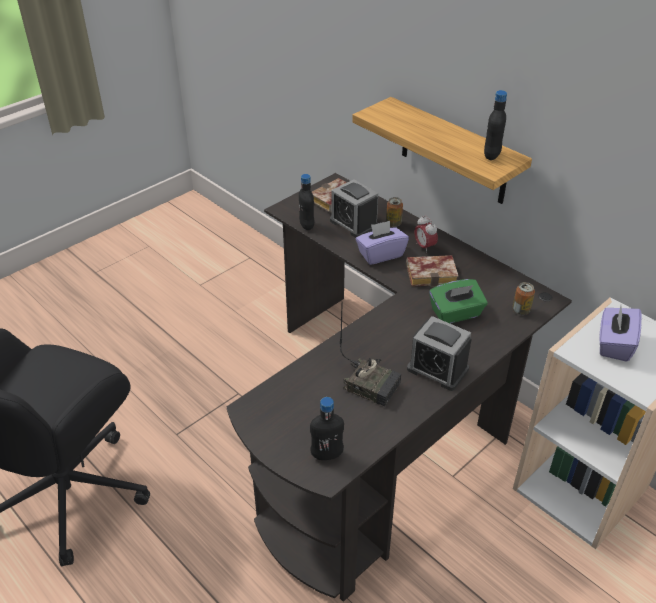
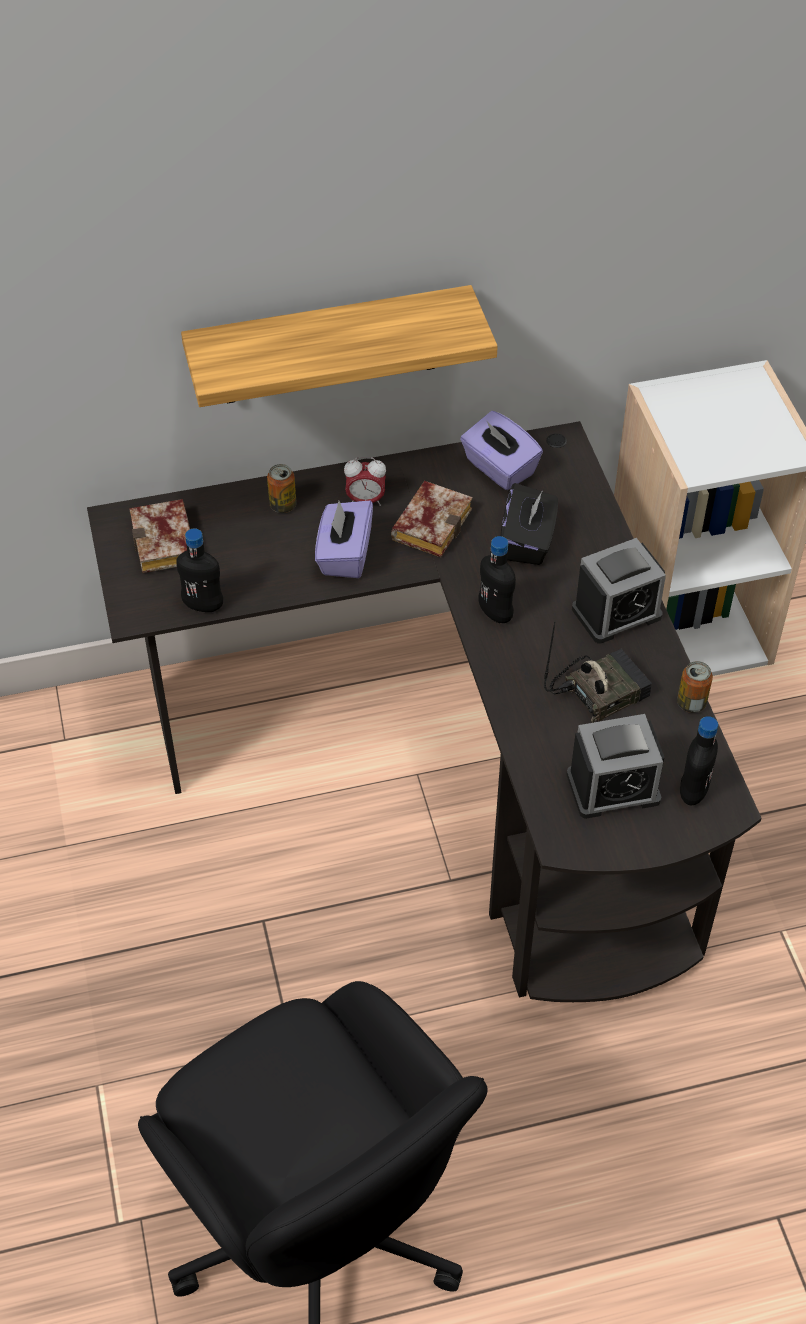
camera: 60 degrees left, 10 degrees up
(354, 223) = (245, 549): alarm clock -> alarm clock (613, 788)
(456, 314) = (528, 541): green tissue box -> black tissue box
(491, 155) = (435, 316): black bottle -> black bottle (495, 613)
(521, 310) = (566, 477): can -> can (691, 703)
(614, 344) = (710, 430): purple tissue box -> purple tissue box (499, 468)

